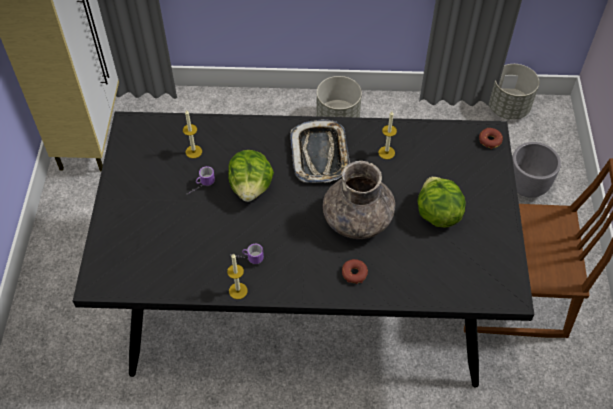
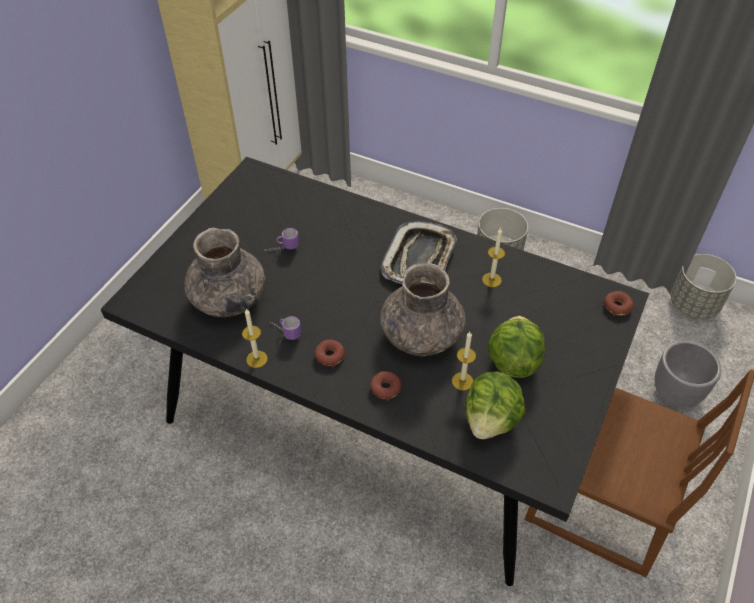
camera: 25 degrees right, 5 degrees down
(181, 248) = (228, 298): none -> grey vase
(193, 151) = (296, 214): candle -> candle (462, 381)
(251, 187) = (330, 266): lettuce -> lettuce (491, 420)
(295, 264) = (330, 356): none -> donut

